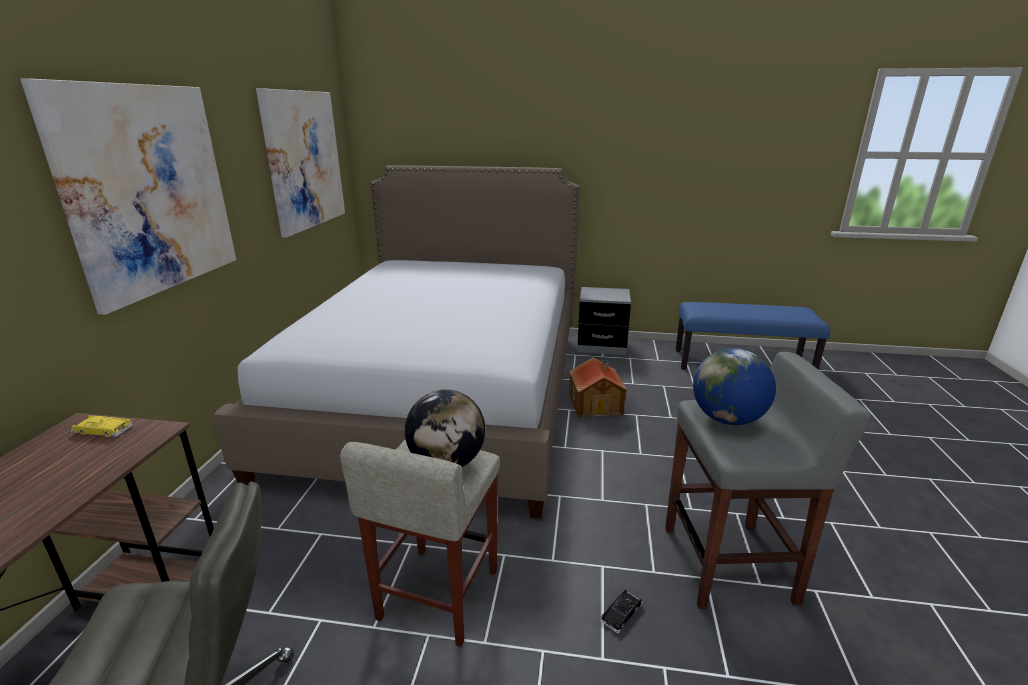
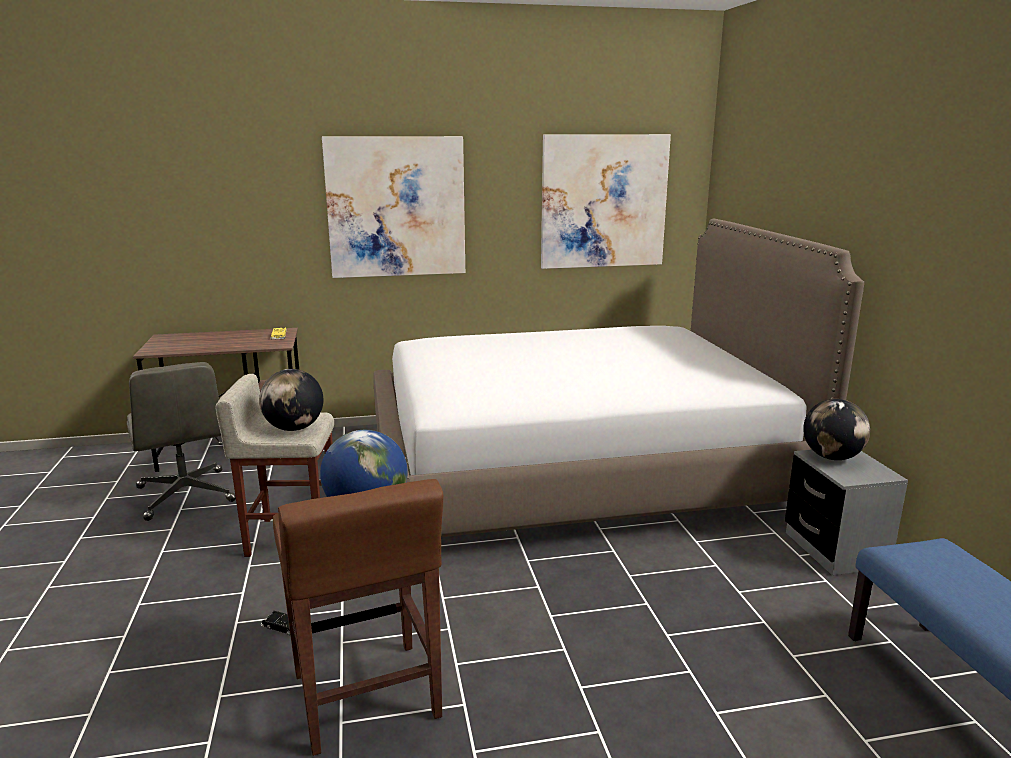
camera: 70 degrees right, 5 degrees down
(594, 294) = (831, 457): none -> globe
(596, 403) = (646, 568): toy house -> none
(730, 564) = (366, 697): grey stool -> brown stool

